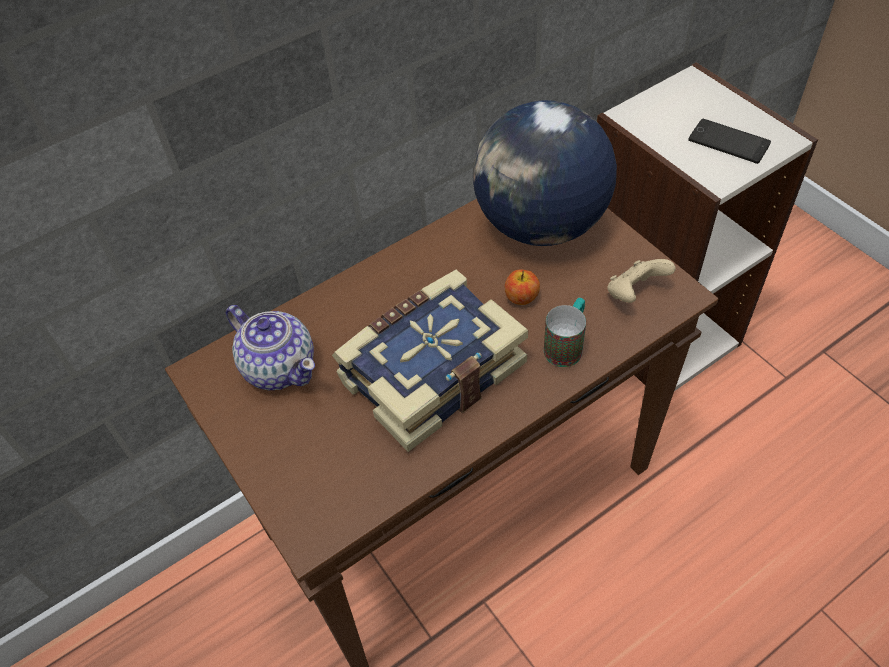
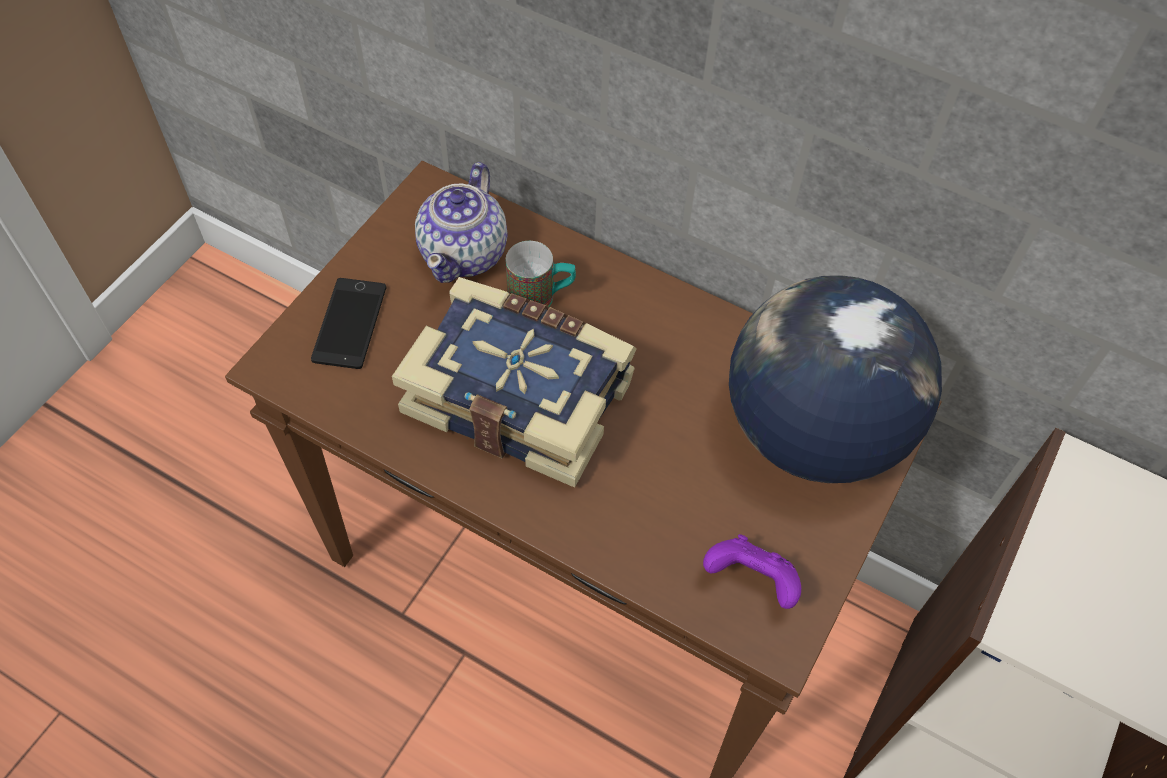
camera: 60 degrees right, 5 degrees up
(521, 298) = (676, 450): apple -> none
(566, 345) = (625, 525): mug -> mug (541, 297)
(634, 293) = (751, 581): beige game controller -> purple game controller
(728, 142) = (1115, 624): phone -> phone (349, 324)

